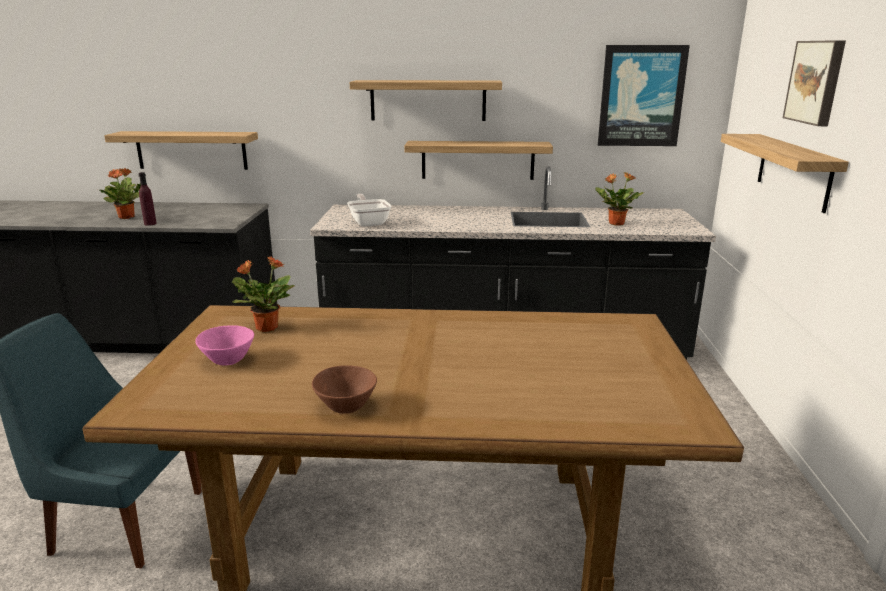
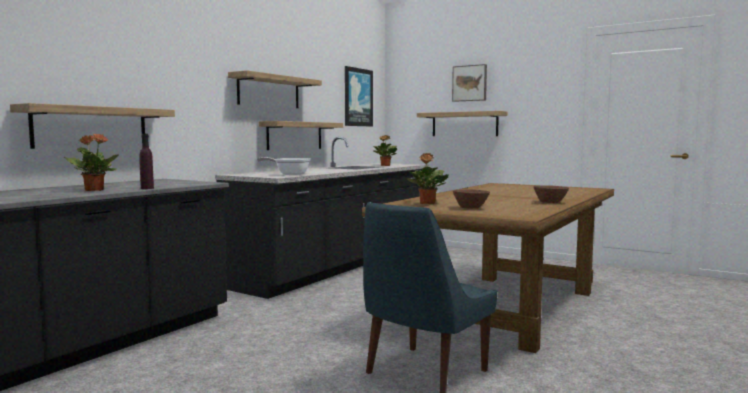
camera: 60 degrees left, 15 degrees down
(227, 361) = (471, 208): pink bowl -> brown bowl

